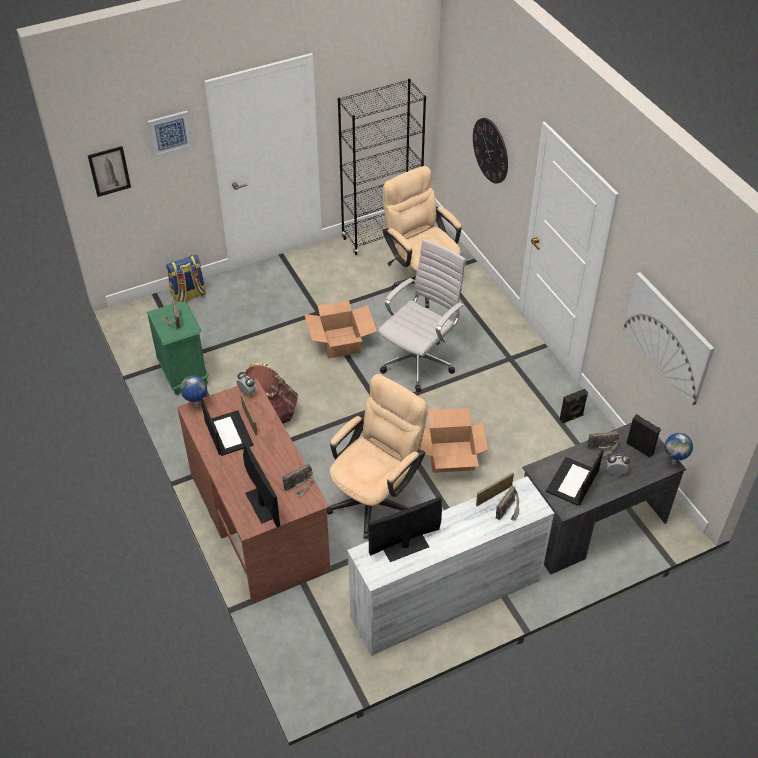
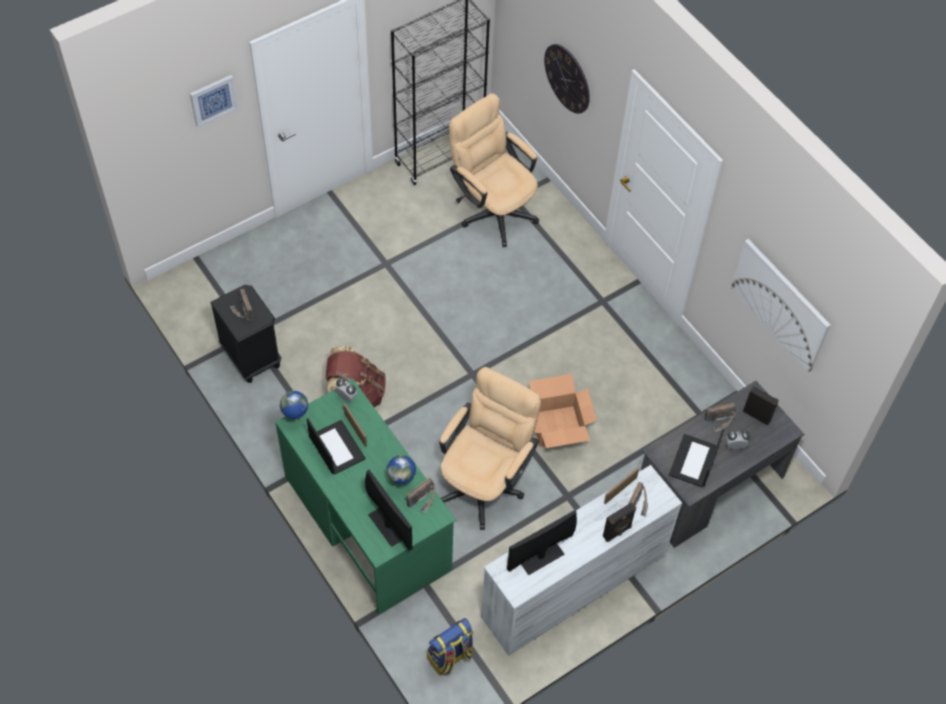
camera: 10 degrees left, 10 degrees up
(109, 171) = (150, 150): picture -> none
(183, 374) = (251, 357): green nightstand -> black nightstand
(188, 295) = (235, 256): backpack -> backpack (450, 657)
(258, 520) = (367, 521): brown desk -> green desk
(341, 342) = (417, 299): cardboard box -> none
(419, 361) = (506, 315): white office chair -> none
(571, 418) = (676, 367): black speaker -> black speaker (617, 532)
(674, 462) = (791, 428): globe -> globe (402, 482)

